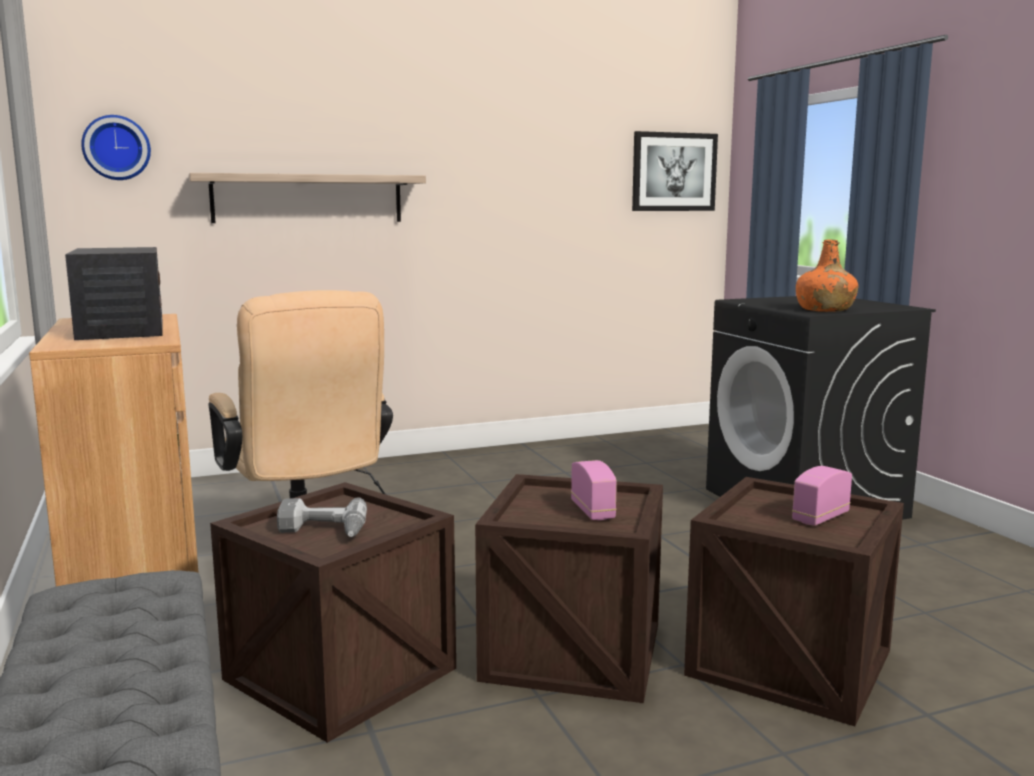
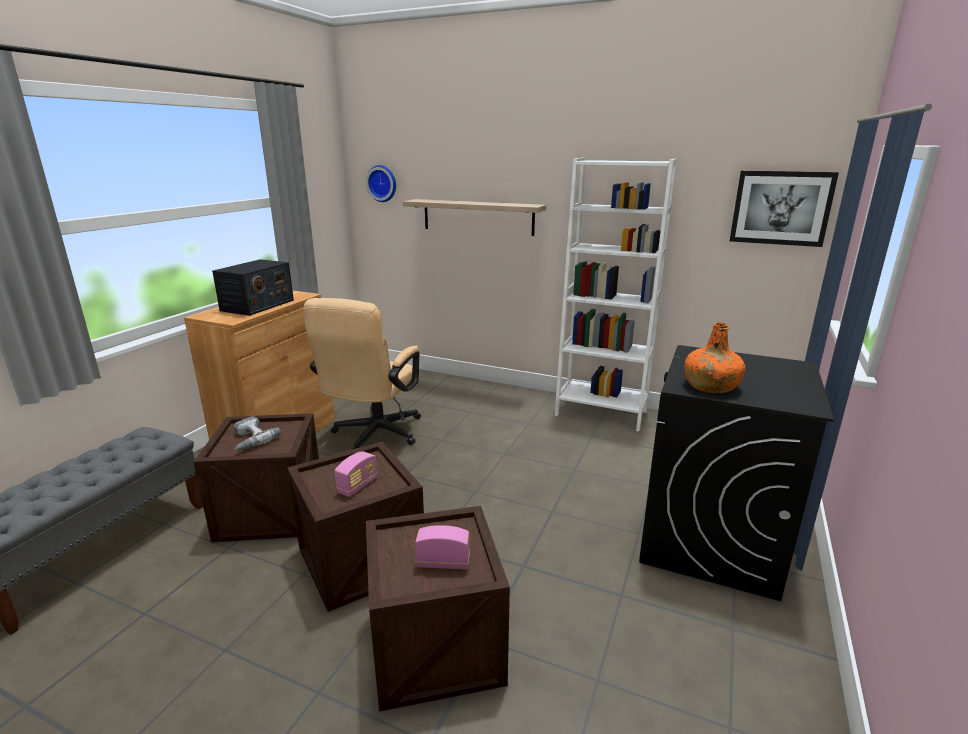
camera: 45 degrees right, 10 degrees up
(532, 453) = (601, 413): none -> white bookcase

